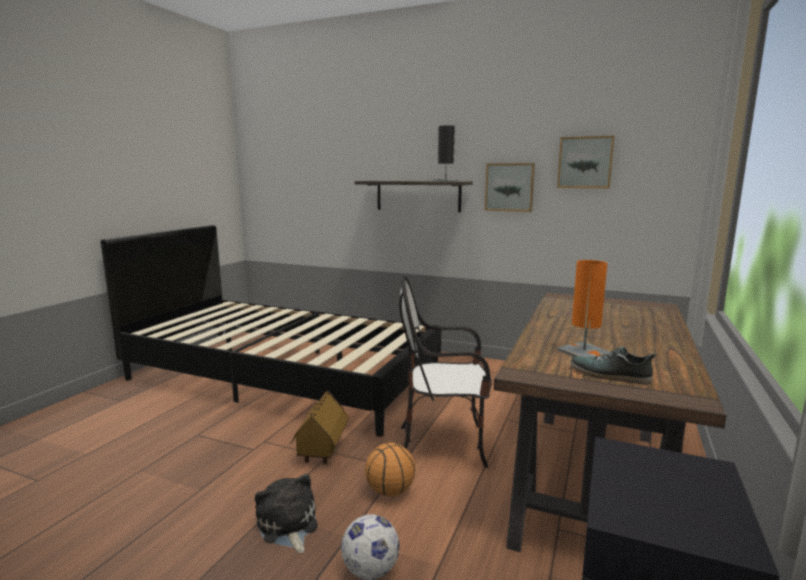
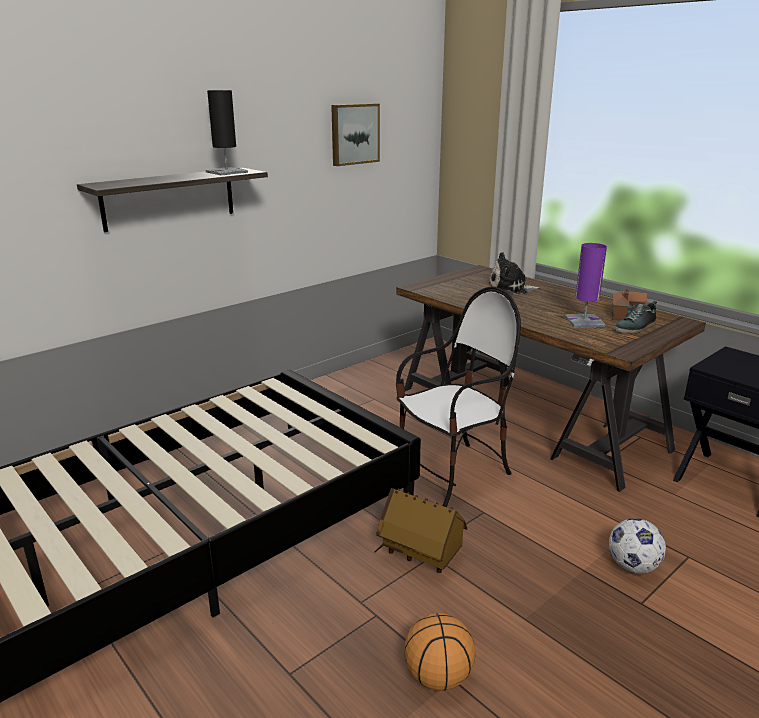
camera: 65 degrees left, 10 degrees up
(288, 526) = (556, 608): plush toy -> plush toy (510, 289)
(389, 491) = (521, 527): basketball -> basketball (437, 677)
(443, 443) = (453, 473): chair -> chair turned 150 degrees counterclockwise
(509, 187) = (286, 171): picture -> none
(583, 352) = (584, 321): orange table lamp -> purple table lamp
(653, 369) = (626, 314): none -> toy house

